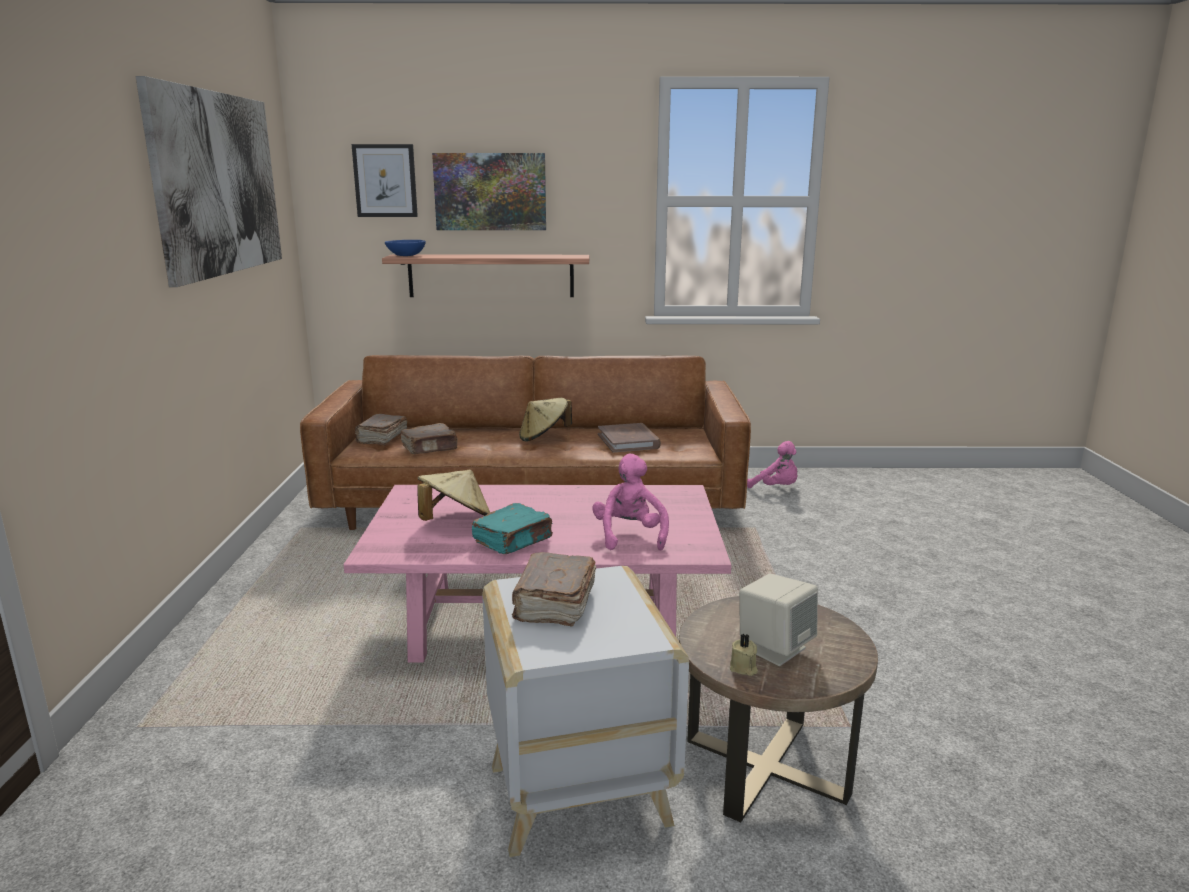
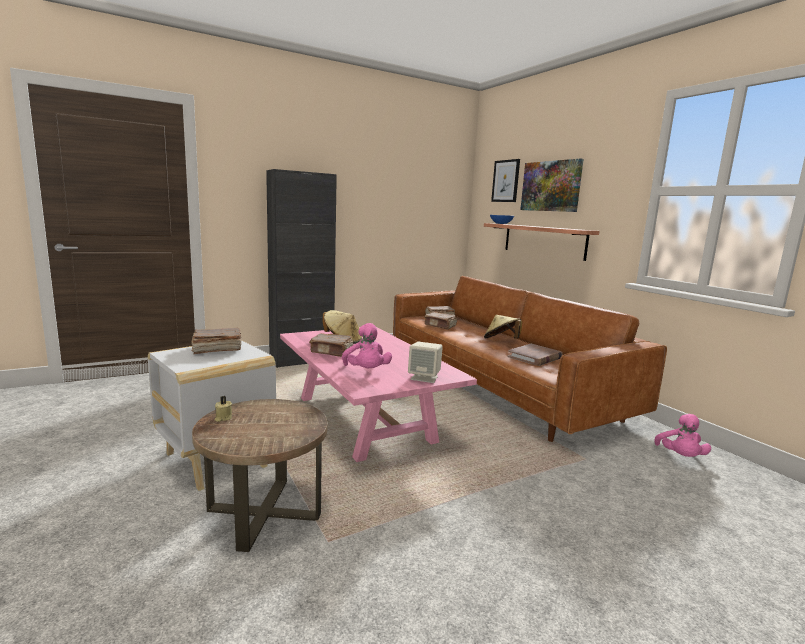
camera: 60 degrees right, 5 degrees down
(213, 624) = (301, 360): none -> black cabinet
(218, 183) = (391, 176): picture -> none
(514, 541) = (332, 352): turquoise book -> brown book
(629, 536) = (366, 371): pink plush toy -> pink plush toy turned 105 degrees clockwise
(775, 648) = (251, 423): beige speaker -> beige speaker (424, 378)

